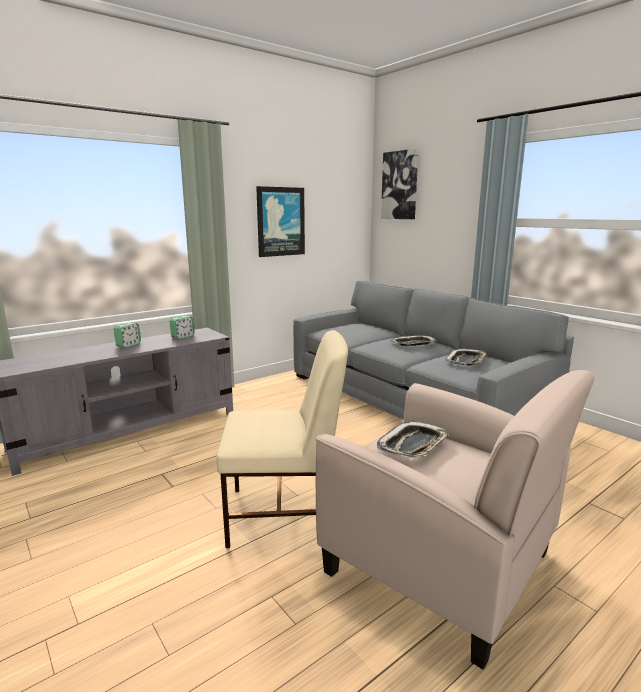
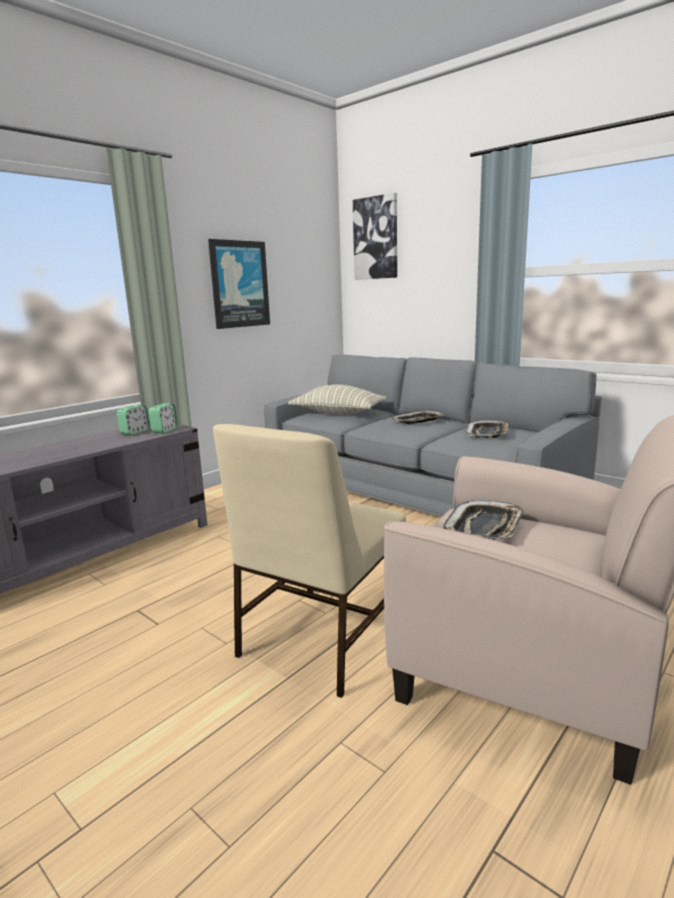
camera: 10 degrees left, 0 degrees up
(128, 345) = (64, 447): alarm clock -> alarm clock (165, 430)
(285, 514) = (319, 638): beige chair -> beige chair turned 135 degrees clockwise
(352, 330) = (338, 413): none -> pillow

